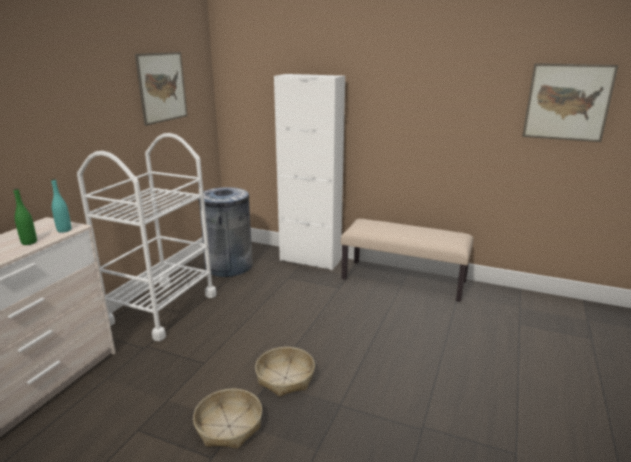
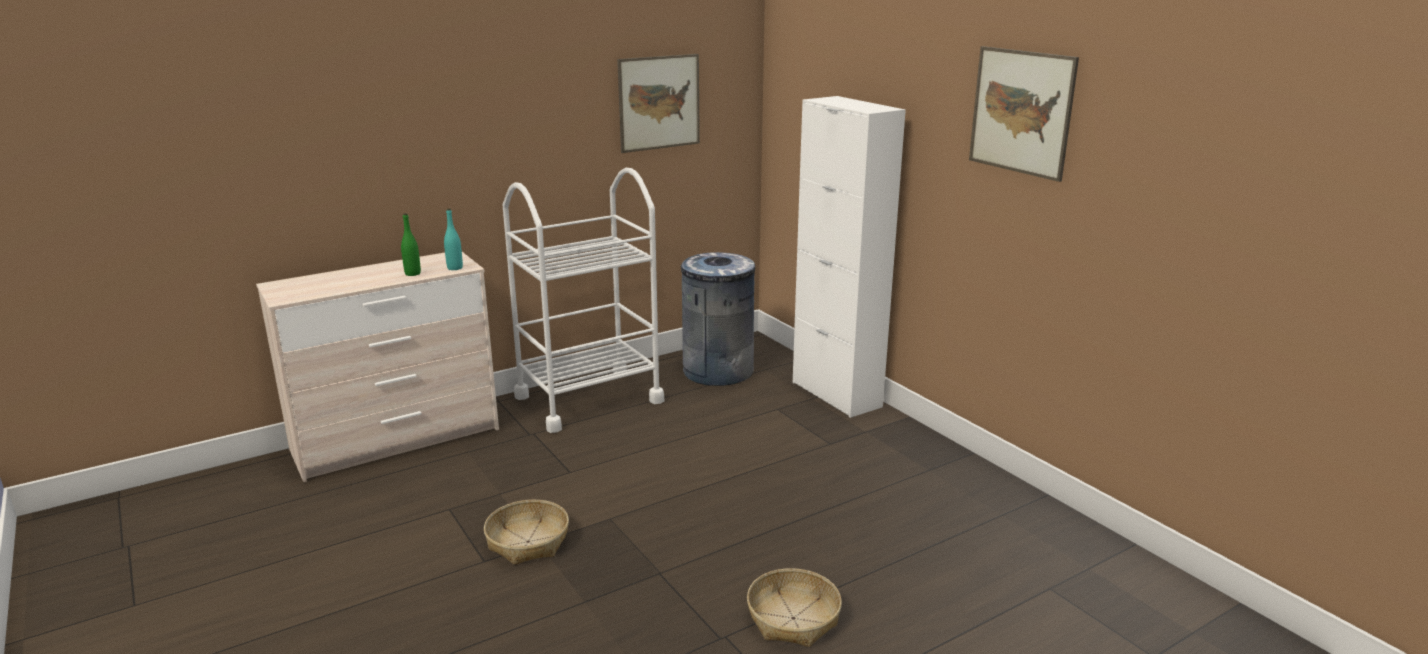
camera: 35 degrees right, 0 degrees up
(285, 378) = (635, 521): basket -> basket (793, 618)
(404, 280) = (943, 465): beige bench -> none
(567, 102) = (1224, 209): picture -> picture (1021, 112)

